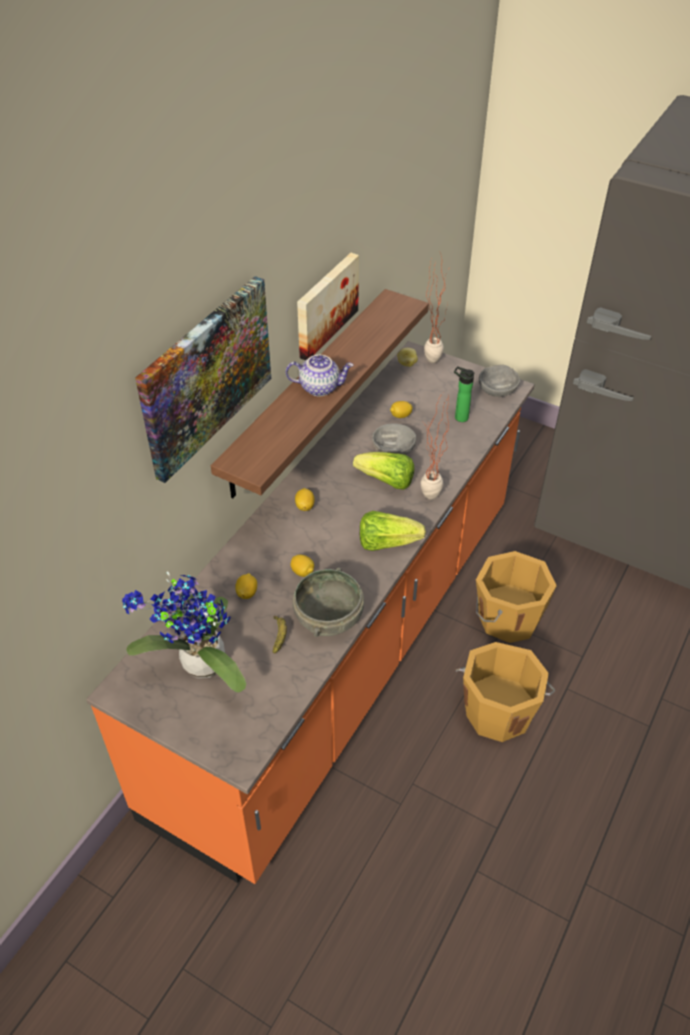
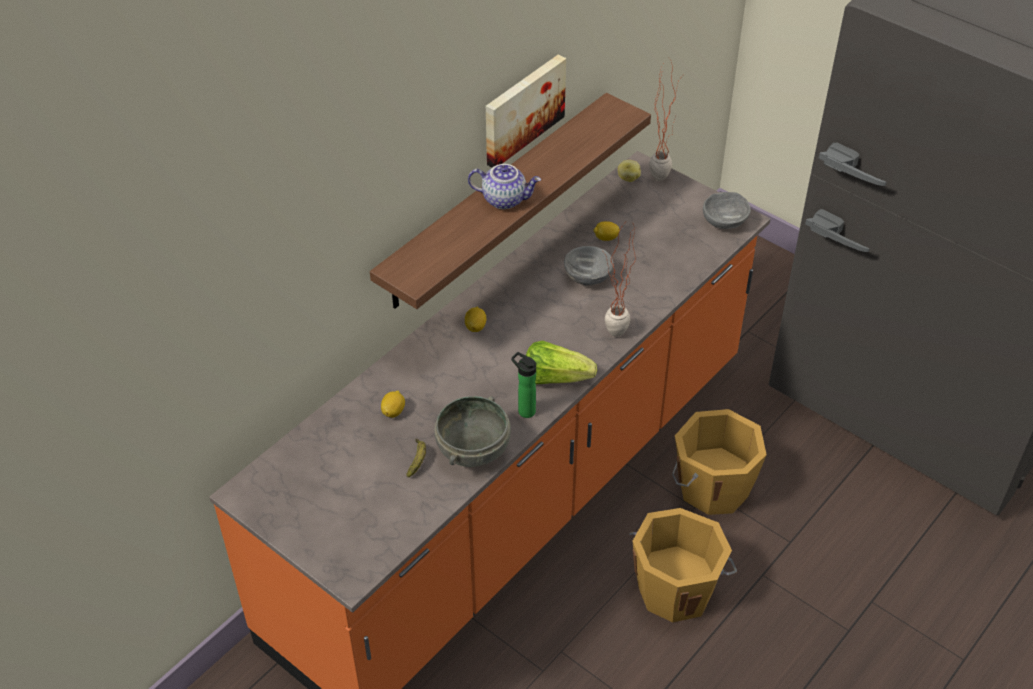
camera: 10 degrees right, 0 degrees up
(198, 666) = (328, 480): potted plant -> none
(205, 376) = (369, 179): picture -> none
(302, 572) = (457, 397): lemon -> none
(386, 481) = (571, 310): lettuce -> none
(459, 417) = (672, 247): bottle -> bottle (524, 410)

